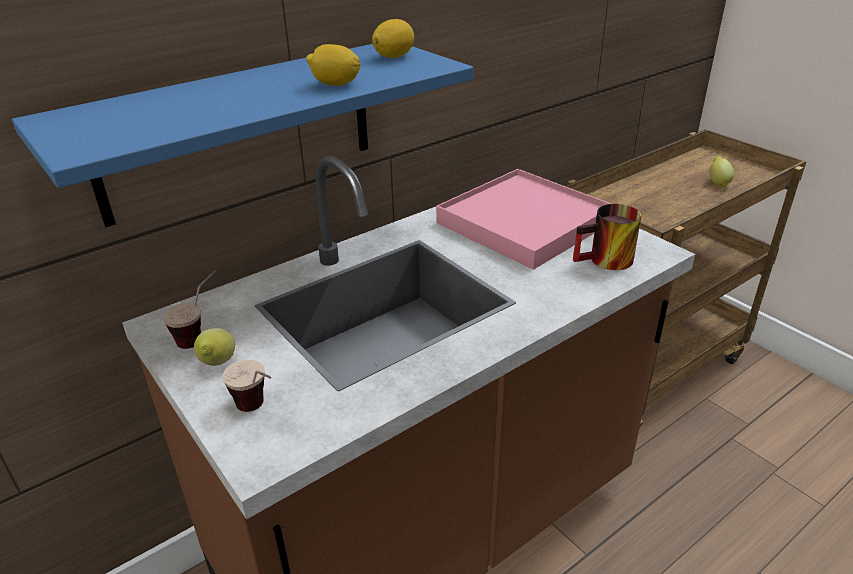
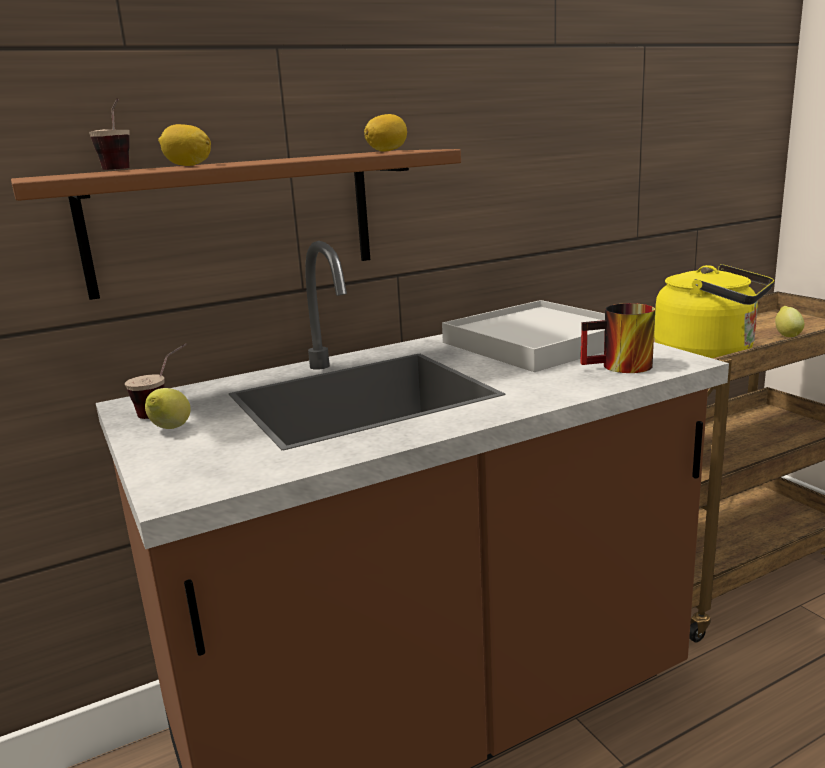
camera: 10 degrees right, 15 degrees down
(239, 130) = (232, 221): blue shelf -> brown shelf
(259, 411) = (193, 461): cup -> cup (120, 170)
(335, 84) = (315, 157): lemon -> lemon (188, 166)
(524, 222) = (538, 342): pink tray -> white tray
(659, 212) = (710, 356): none -> yellow kettle

